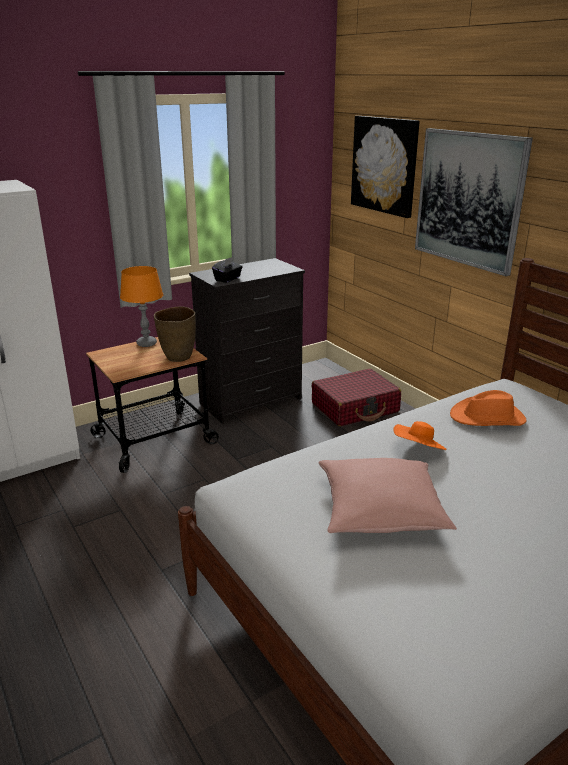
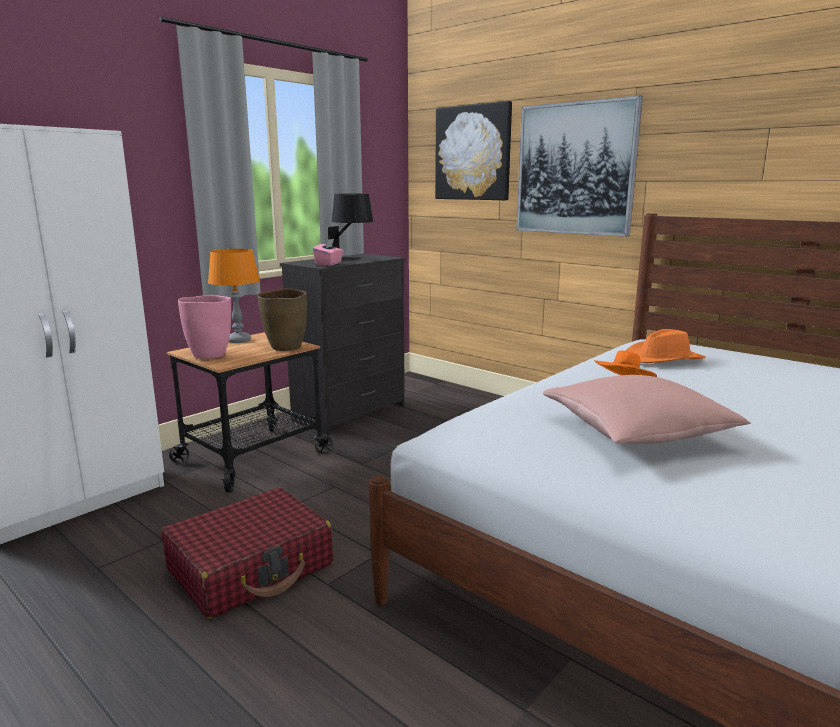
camera: 15 degrees left, 10 degrees down
(115, 361) = (209, 355): none -> pink vase
(228, 279) = (329, 264): black tissue box -> pink tissue box
(254, 270) = (351, 259): none -> black table lamp
(355, 408) = (466, 407): red suitcase -> red suitcase (251, 567)

